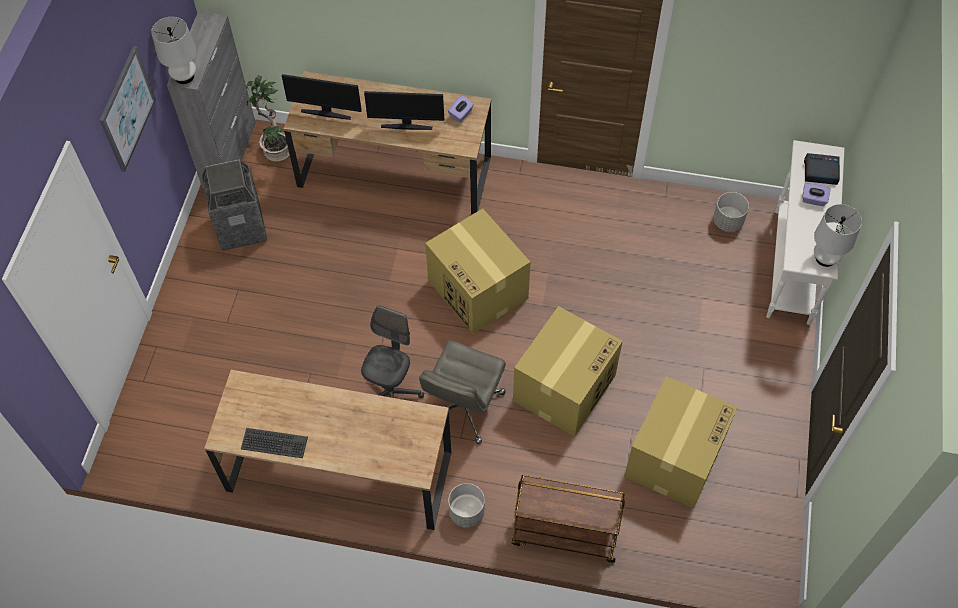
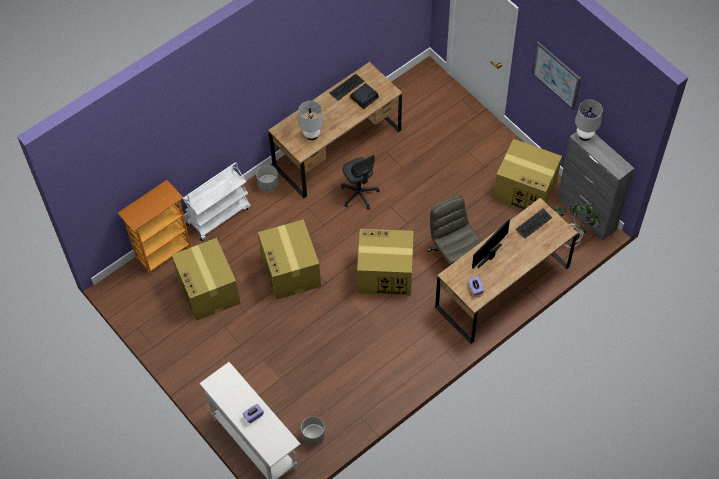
camera: 130 degrees right, 0 degrees up
(241, 228) = (526, 190): trash can -> cardboard box
(326, 113) = (534, 224): monitor -> keyboard
(463, 408) = (322, 219): grey office chair -> grey office chair (454, 257)
(564, 534) = (219, 215): brown cart -> white cart
(678, 556) = (163, 253): none -> bookcase
(820, 172) = (267, 436): alarm clock -> alarm clock (364, 97)
(825, 258) = (215, 387): white table lamp -> white table lamp (311, 135)

